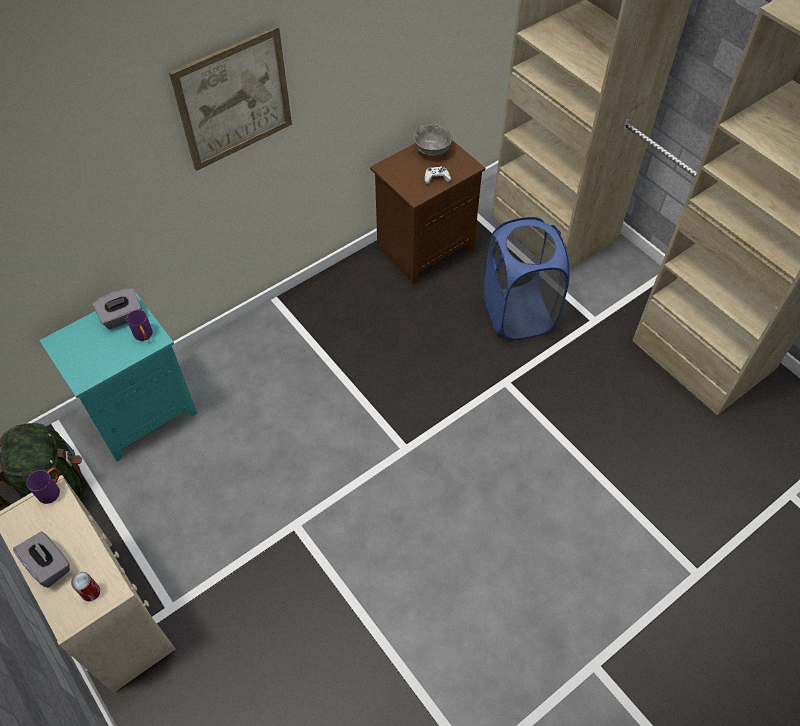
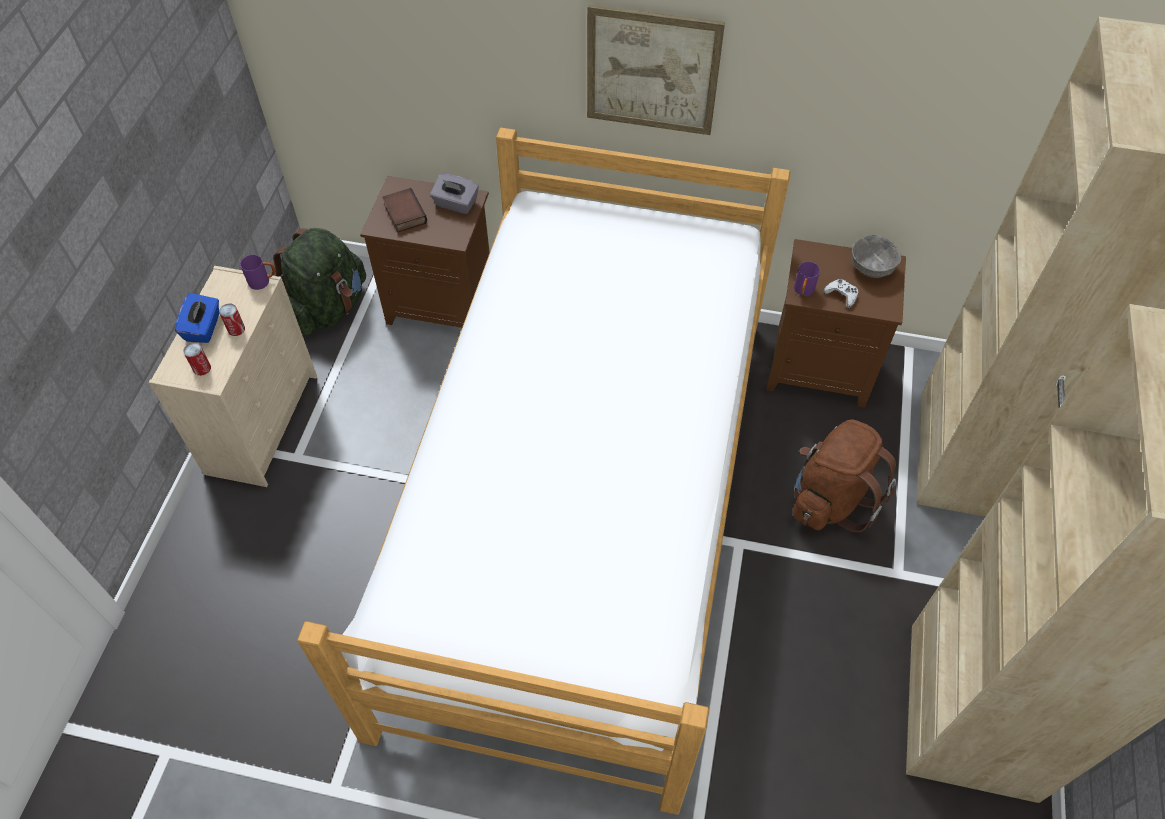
camera: 50 degrees right, 0 degrees up
(49, 565) = (204, 328): grey tissue box -> blue tissue box
(78, 541) = (236, 329): none -> can
(90, 355) = (403, 213): none -> book
(142, 411) = (443, 303): turquoise nightstand -> brown nightstand
(144, 336) = (452, 230): purple mug -> purple mug (803, 292)
(400, 447) = (584, 508): none -> bed
(518, 313) = (830, 498): blue laundry basket -> brown backpack

